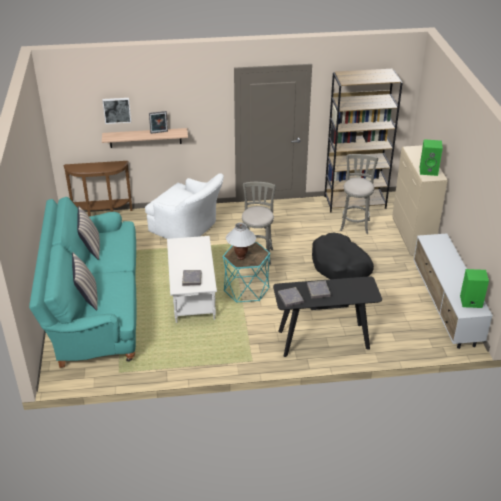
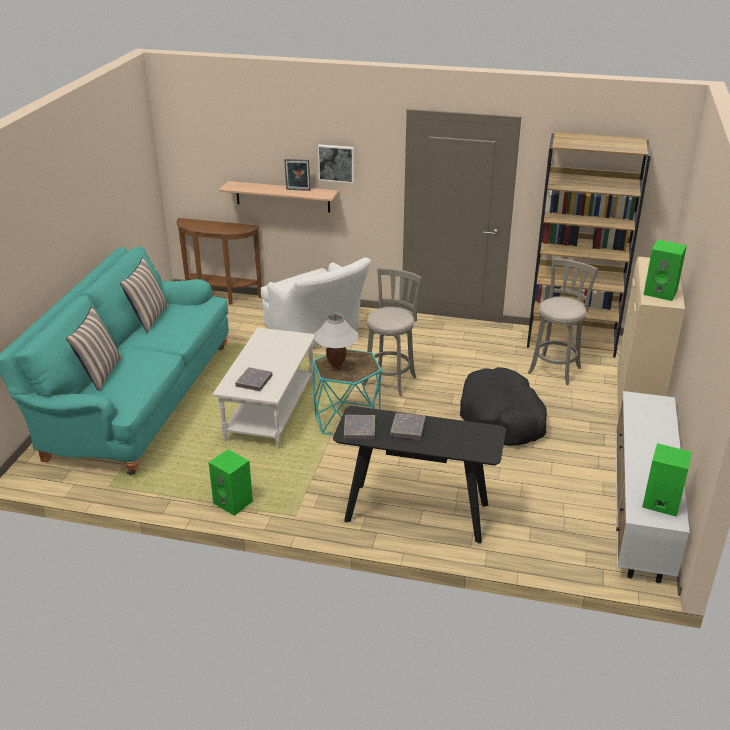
camera: 20 degrees right, 5 degrees down
(117, 110) = (247, 151): picture -> picture (336, 163)
(209, 362) = (234, 502): none -> green speaker

